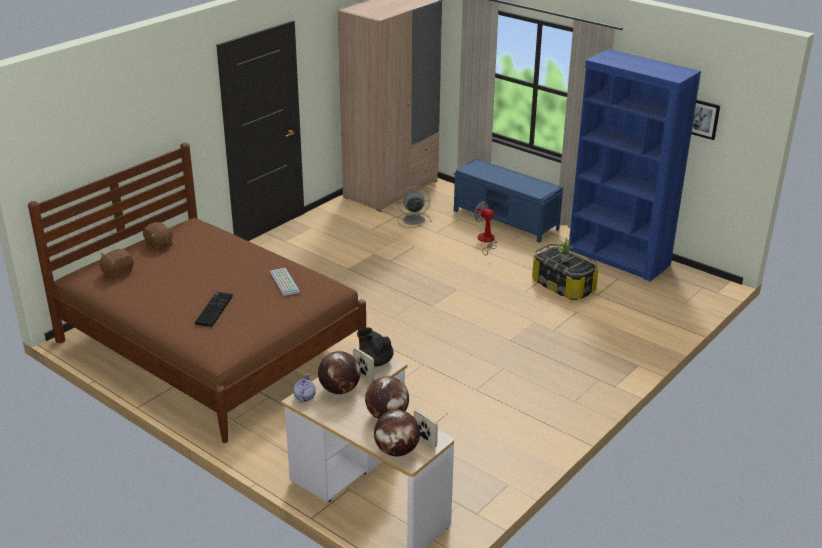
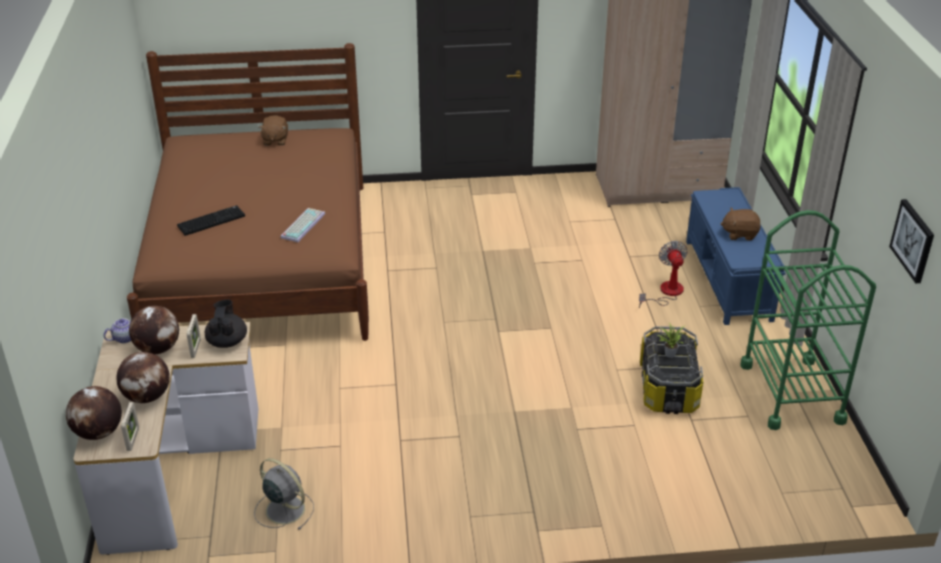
camera: 45 degrees right, 5 degrees up
(117, 272) = (207, 150): brown plush toy -> brown plush toy (739, 234)
(412, 220) = (625, 231): grey fan -> grey fan (284, 509)
(618, 258) = (791, 393): blue bookcase -> green cart

